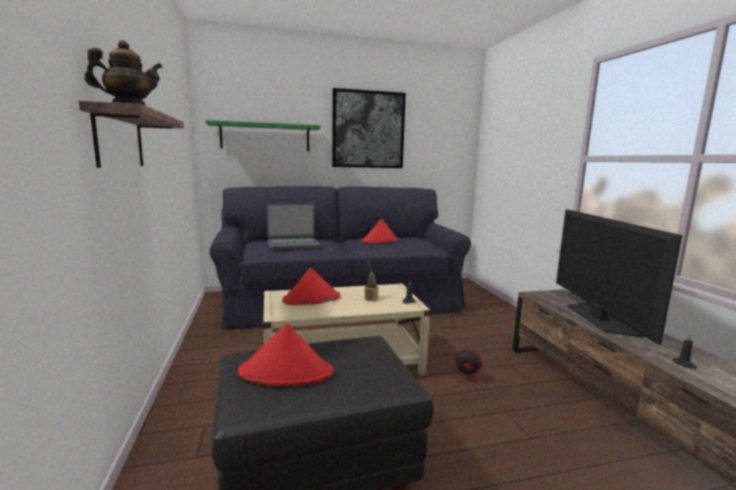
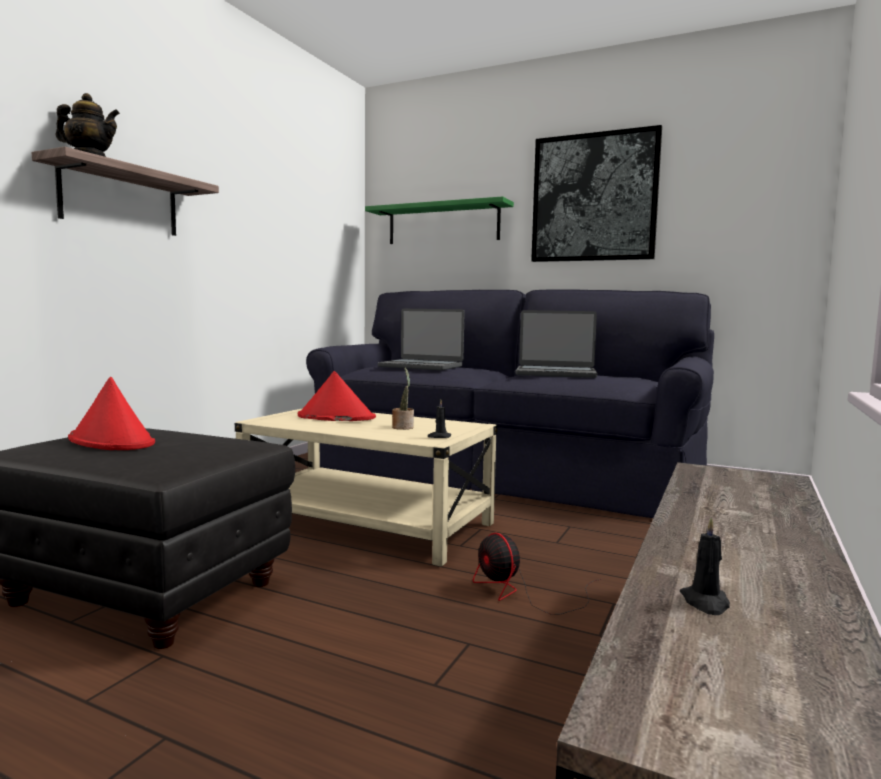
camera: 40 degrees right, 5 degrees down
(380, 241) = (555, 373): red hat -> laptop
(598, 318) = (736, 515): television -> none

